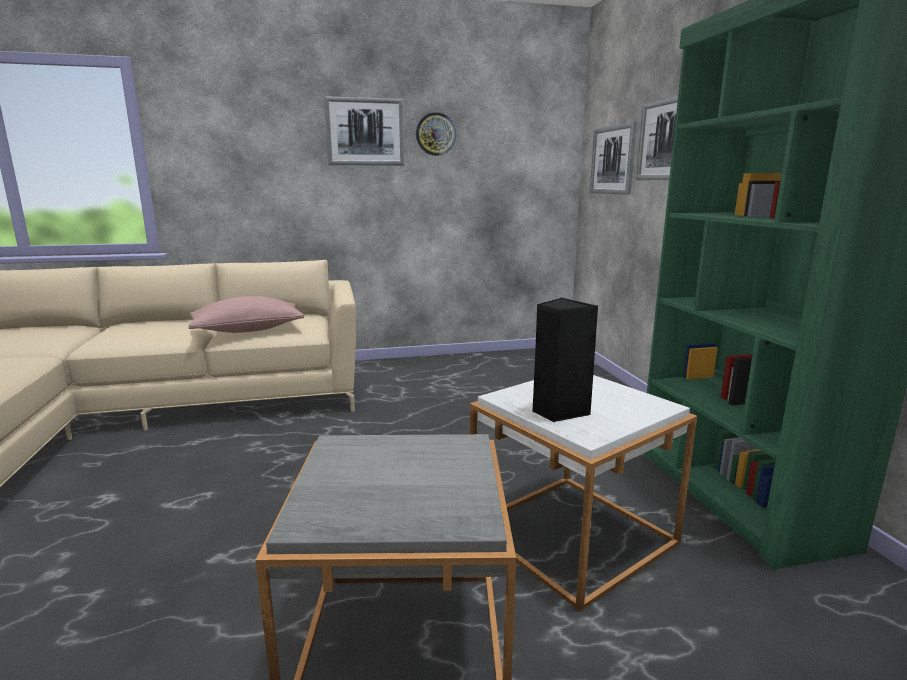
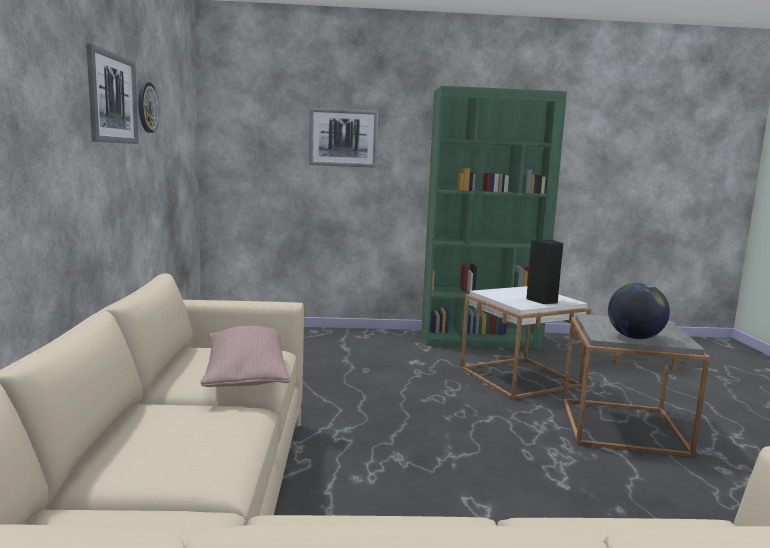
camera: 80 degrees left, 5 degrees down
(337, 471) = (634, 337): none -> globe
(613, 160) = (264, 146): picture -> none

